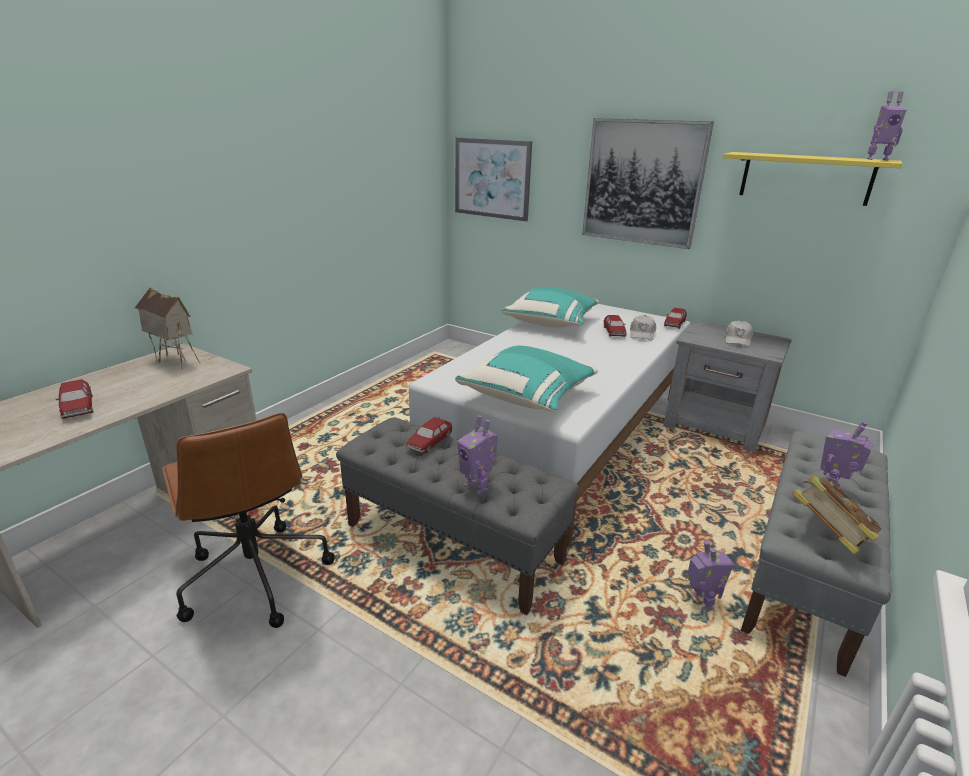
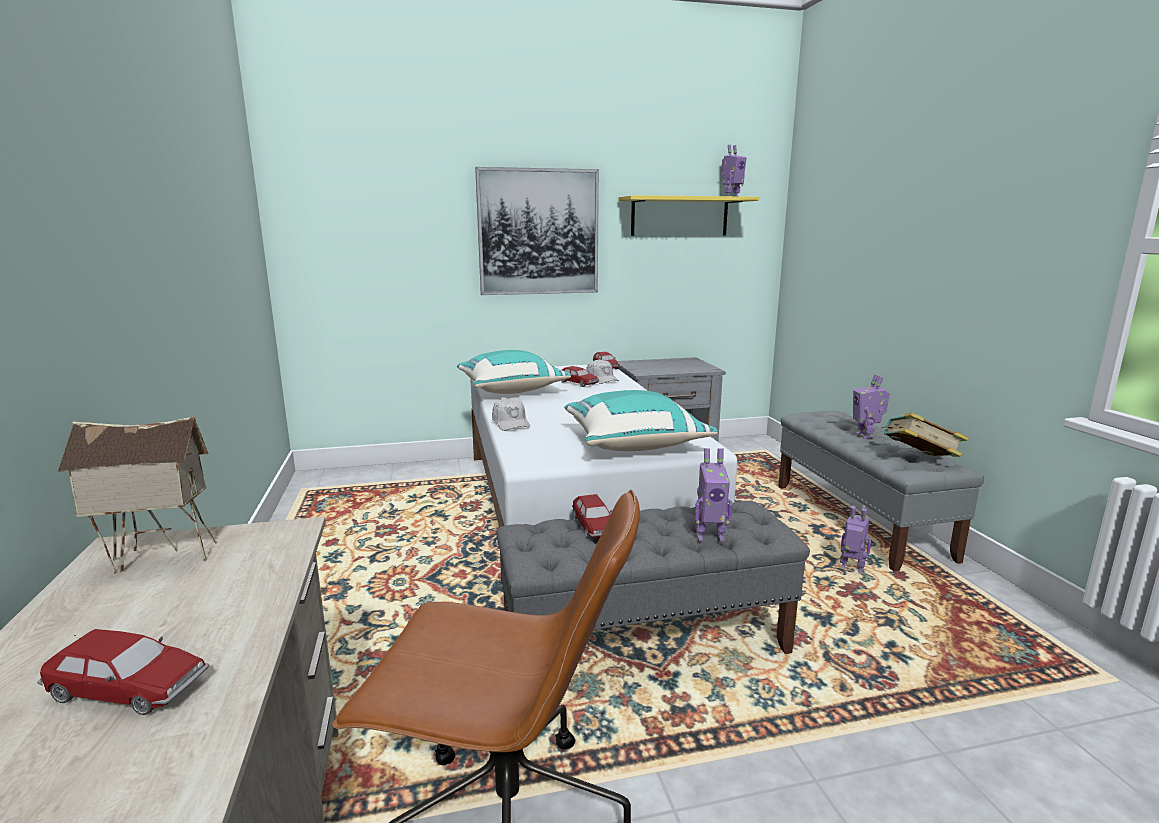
camera: 45 degrees left, 10 degrees down
(492, 178) = (343, 243): picture -> none
(738, 340) = (671, 365): white cap -> white cap (511, 423)

